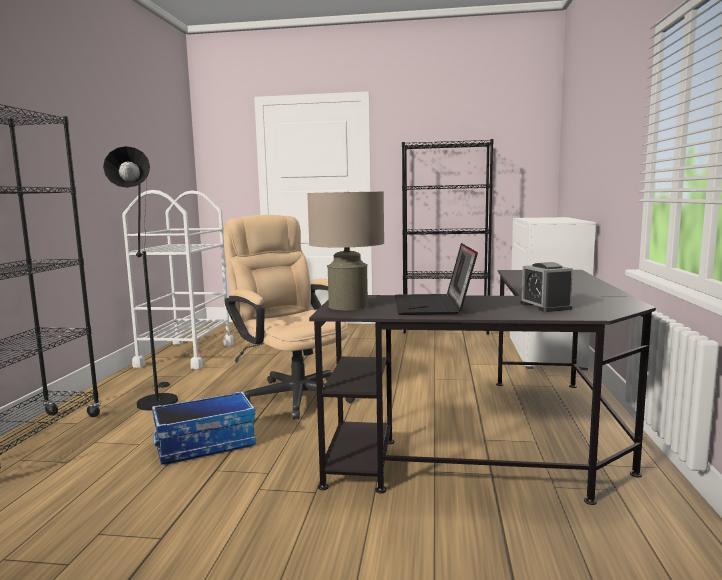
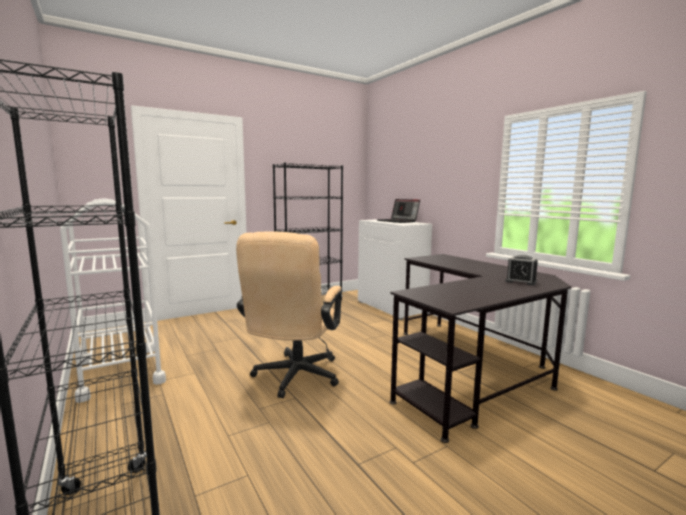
camera: 40 degrees left, 0 degrees up
(156, 400) = (179, 426): black floor lamp -> none
(206, 444) = (309, 447): storage box -> none
(292, 393) = (294, 378): beige office chair -> beige office chair turned 90 degrees counterclockwise
(348, 306) = (438, 299): beige table lamp -> none
(433, 306) = (478, 290): laptop -> laptop (398, 221)

